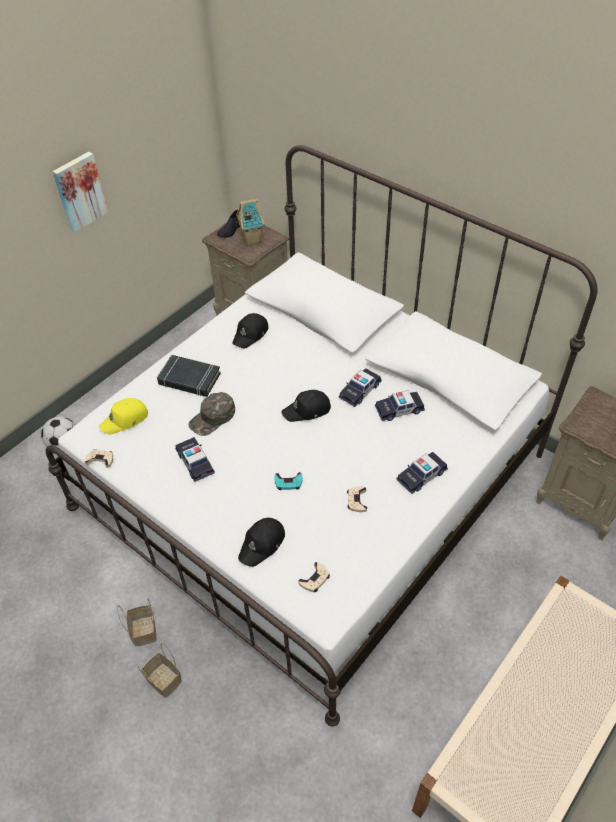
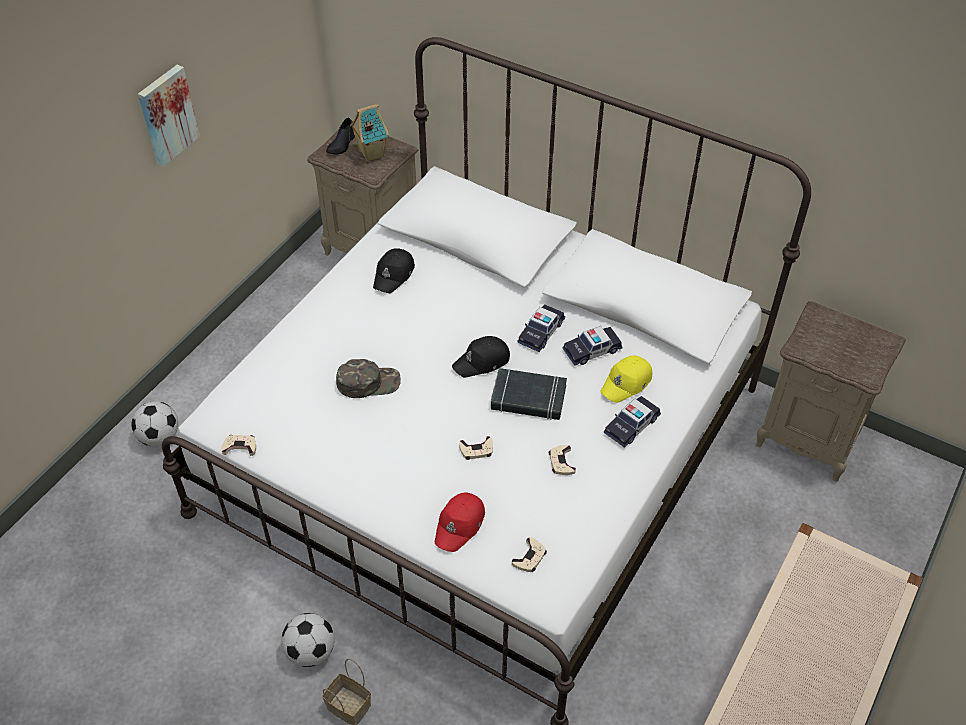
camera: 10 degrees left, 0 degrees up
(125, 420) = (259, 395): yellow cap -> yellow cap (627, 383)
(143, 630) = (311, 651): basket -> football
(189, 379) = (329, 338): black book -> black book (528, 398)
(195, 462) = (358, 438): toy car -> none
(213, 418) = (368, 382): green cap -> green cap turned 135 degrees counterclockwise
(262, 544) = (460, 525): black cap -> red cap
(288, 483) = (476, 450): turquoise game controller -> beige game controller

